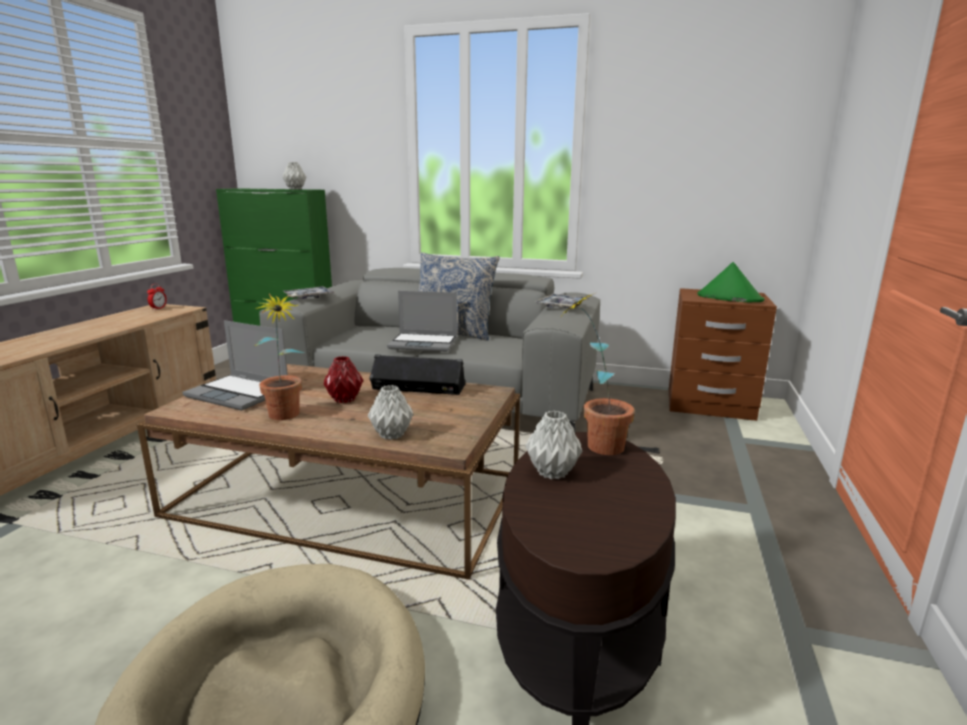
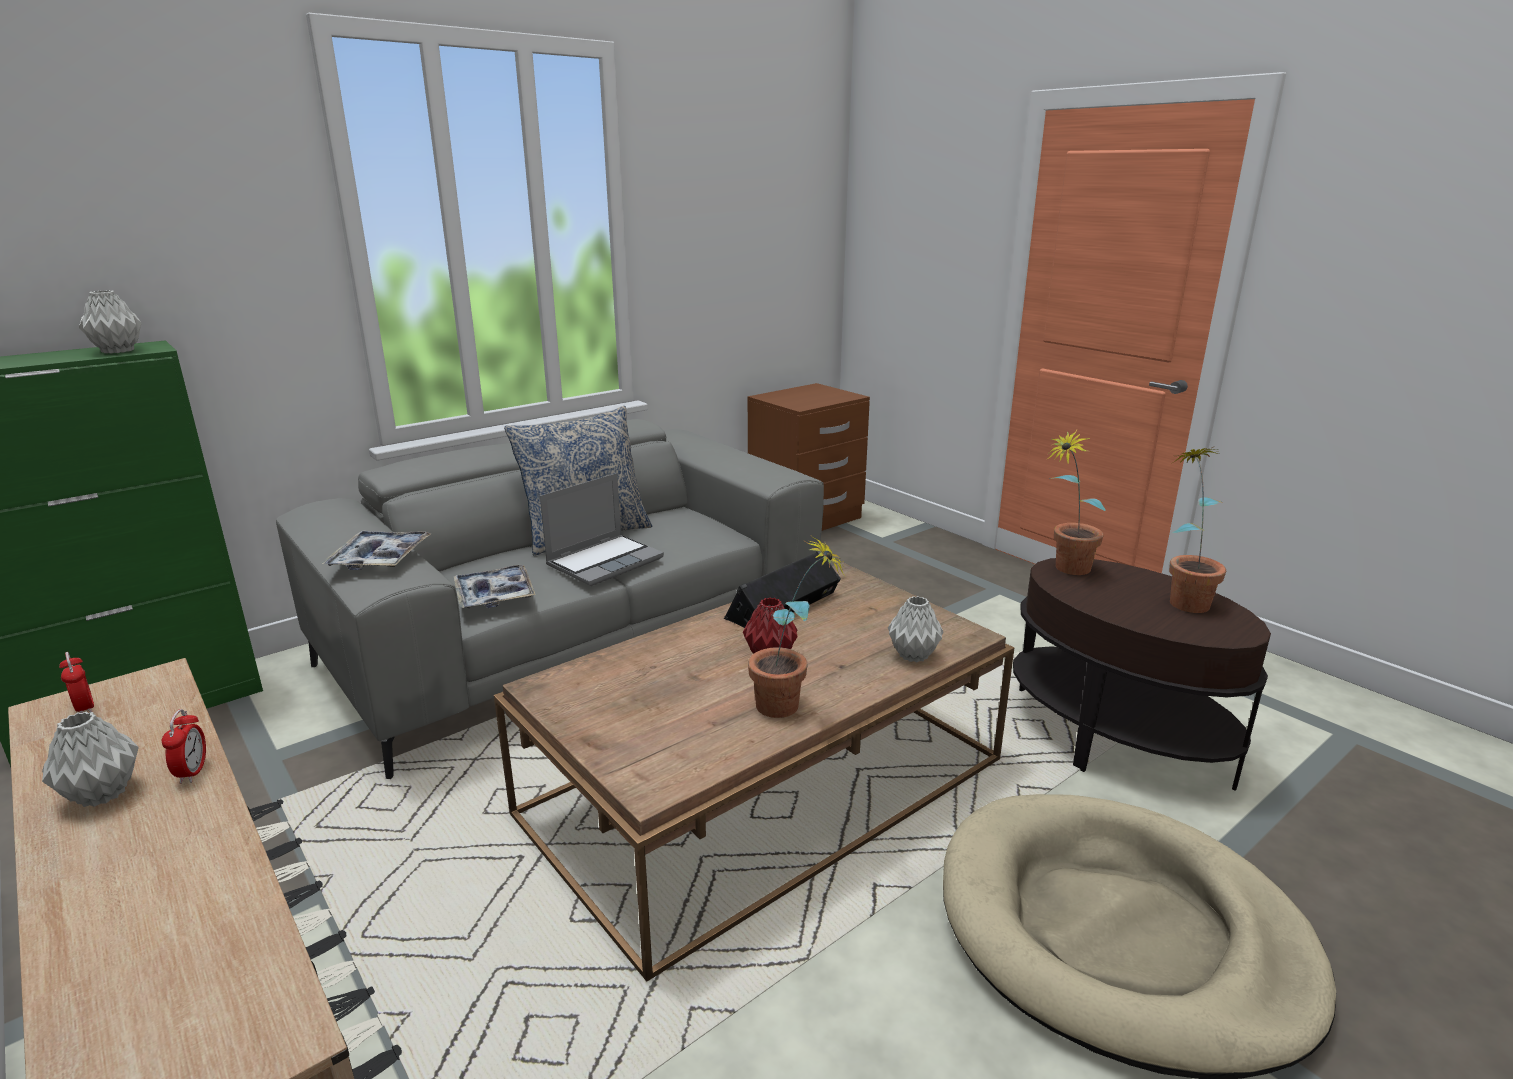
camera: 55 degrees left, 5 degrees up
(115, 328) = (192, 772): none -> alarm clock
(240, 393) = (650, 725): laptop -> none
(553, 472) = (1109, 601): grey vase -> grey vase (102, 793)
(561, 306) = (717, 453): tray -> tray (495, 595)
(619, 508) = (1183, 599): none -> potted plant
(729, 298) = (817, 397): green hat -> none

